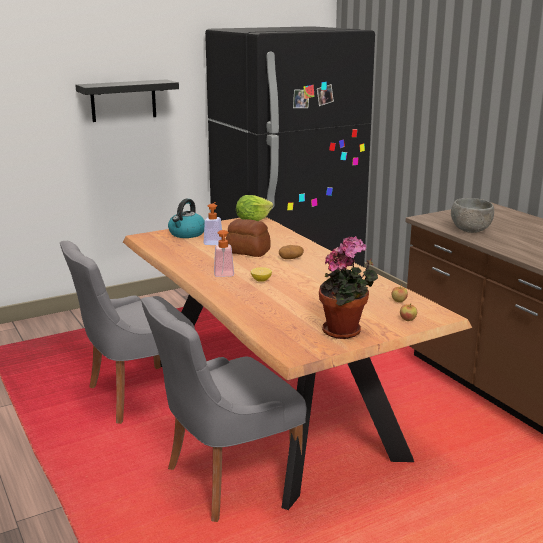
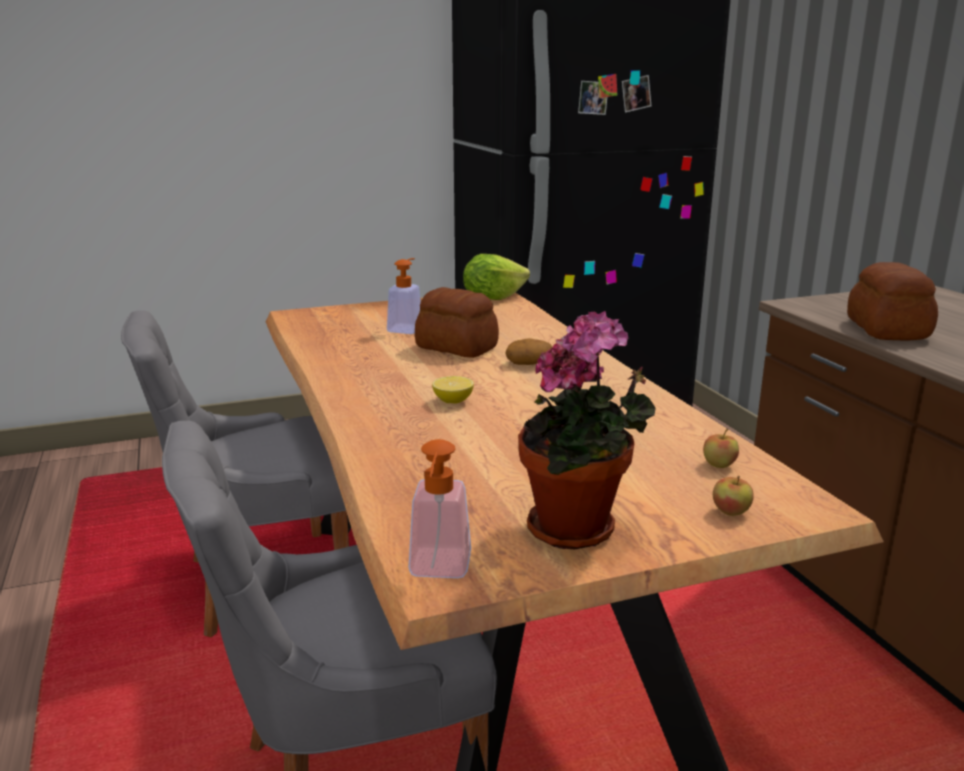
camera: 10 degrees right, 0 degrees up
(123, 100) = (316, 104): black shelf -> none
(187, 234) = (370, 313): kettle -> none
(224, 275) = (389, 387): soap dispenser -> soap dispenser (439, 571)
(470, 230) = (886, 330): grey bowl -> bread

